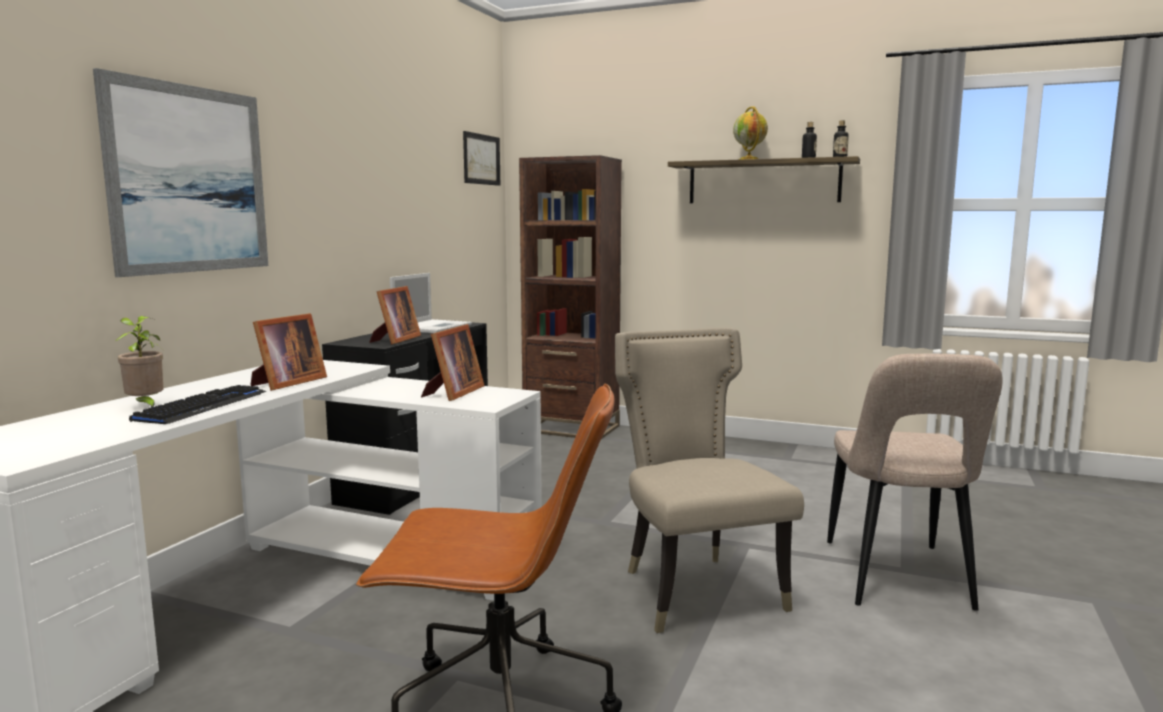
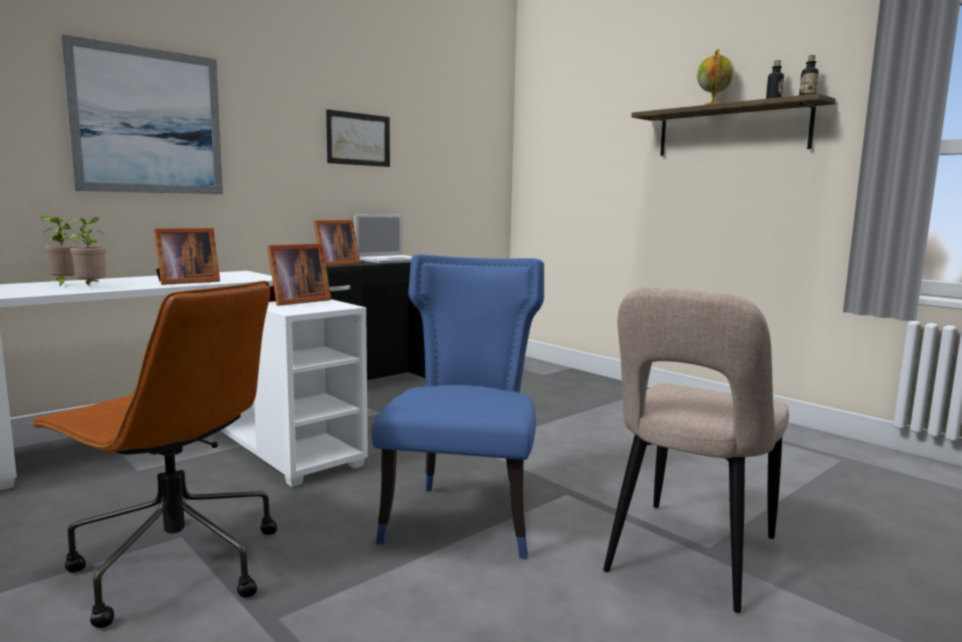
camera: 25 degrees right, 0 degrees up
(202, 407) = (91, 288): keyboard -> potted plant
(481, 159) = (481, 119): picture -> picture (358, 139)
(571, 429) = (542, 370): brown bookcase -> none
(695, 589) = (464, 517): beige chair -> blue chair

